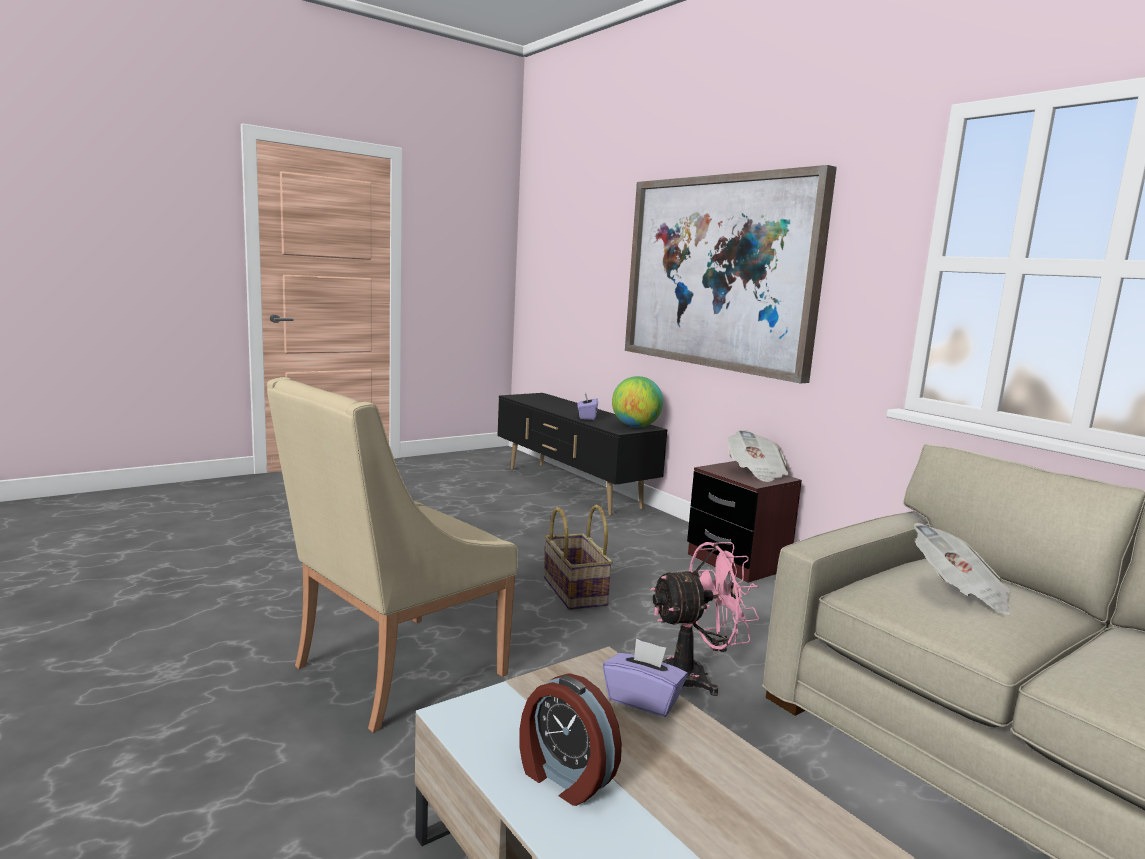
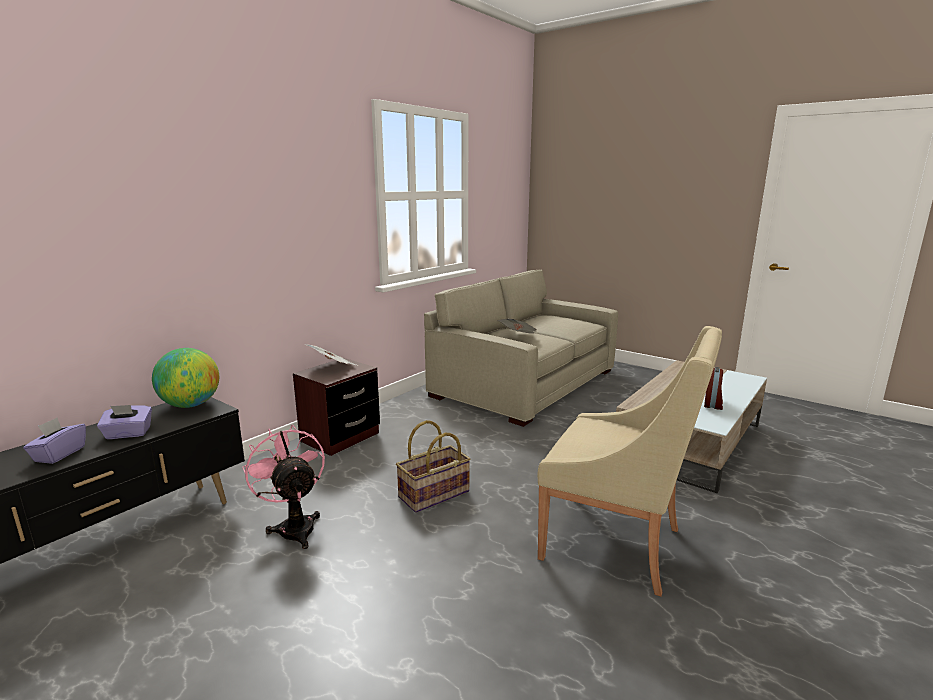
camera: 105 degrees left, 5 degrees up
(643, 700) = (649, 397): purple tissue box -> purple tissue box (59, 454)
(694, 676) = (519, 443): pink fan -> pink fan (294, 526)
(719, 272) = (218, 216): picture -> none

